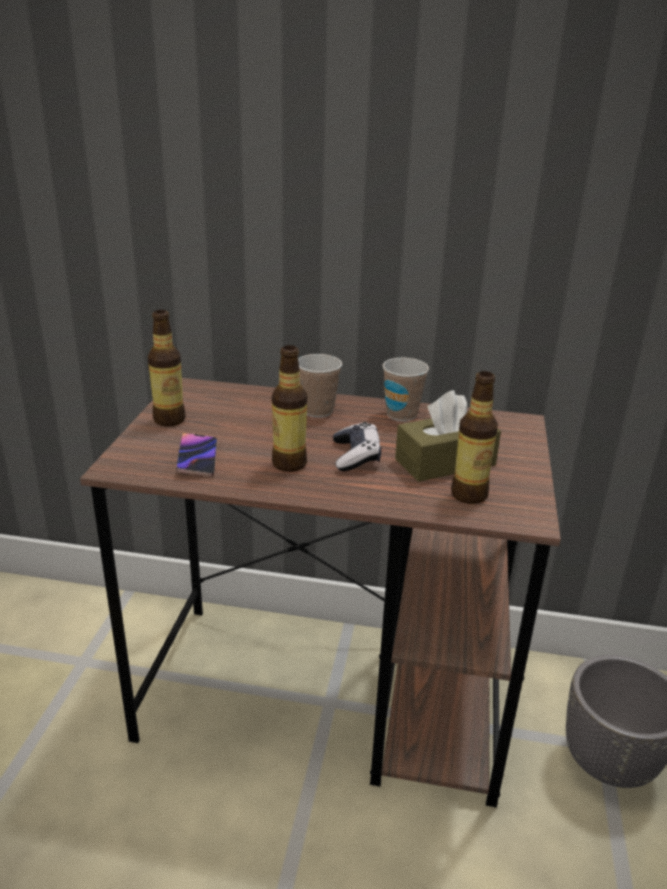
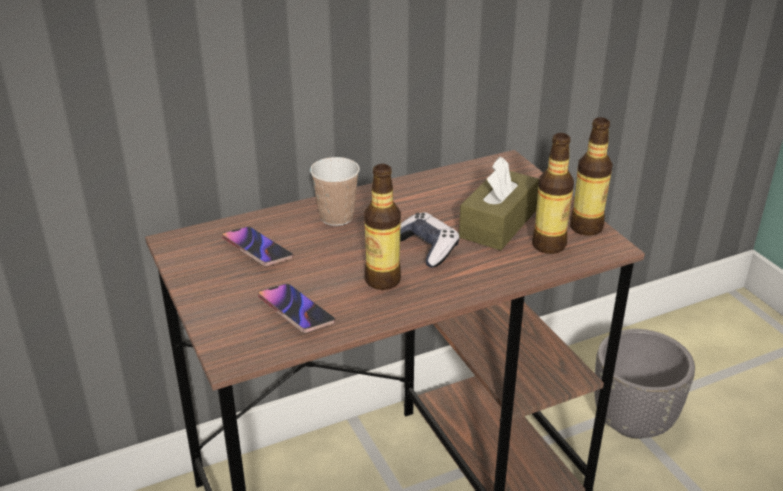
camera: 35 degrees left, 5 degrees up
(169, 420) = (212, 285): bottle -> bottle (586, 227)
(230, 410) = (257, 250): none -> phone
(401, 414) = (410, 192): cup -> none

